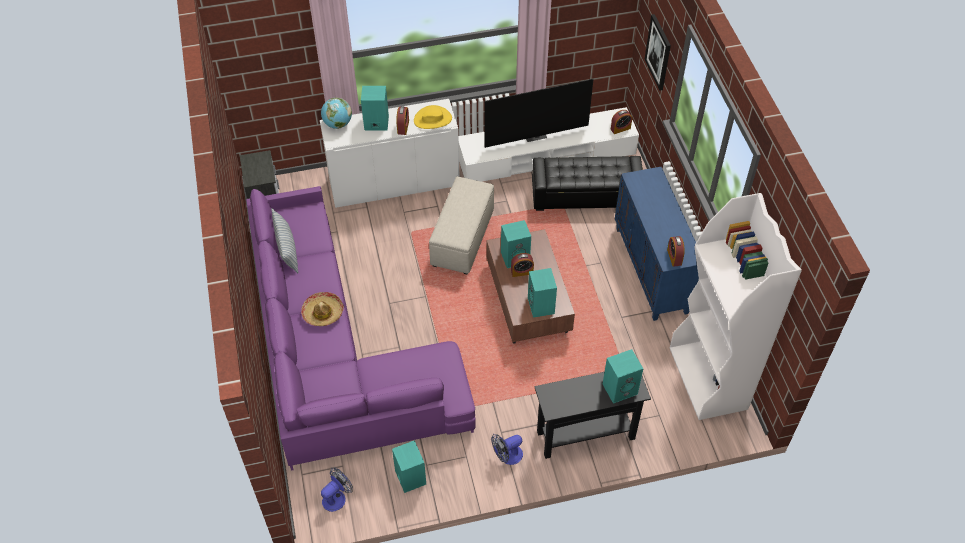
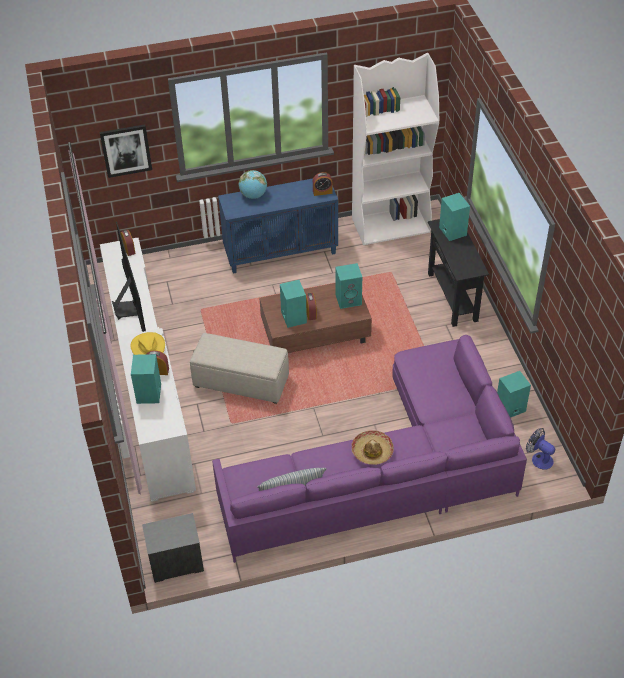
camera: 90 degrees left, 5 degrees down
(337, 124) = (147, 427): globe -> globe (253, 195)
(507, 456) = (480, 345): fan -> none
(585, 196) = (191, 293): black ottoman -> none

